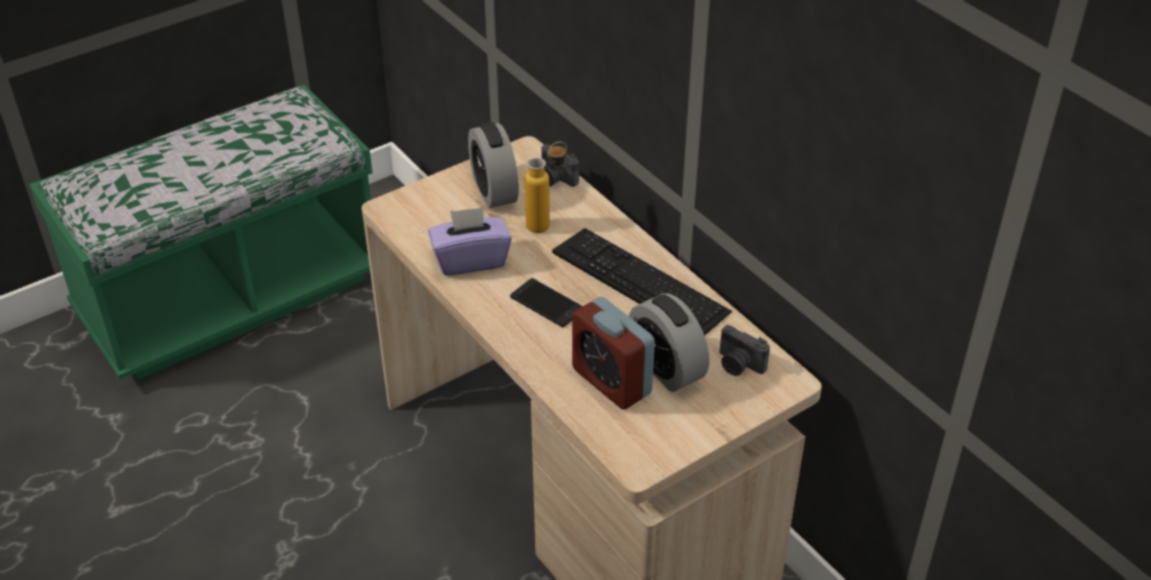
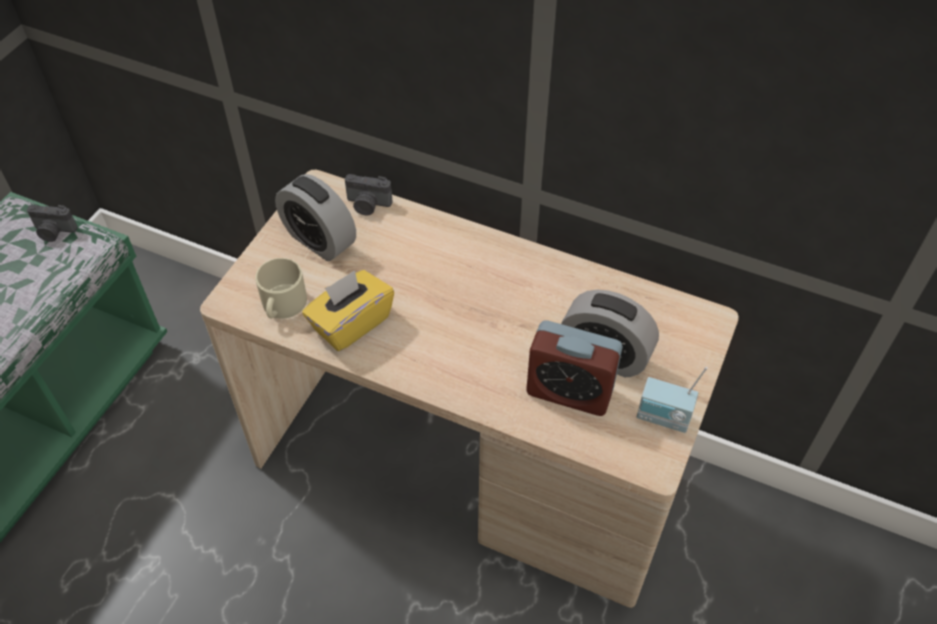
camera: 30 degrees left, 10 degrees up
(427, 226) = (282, 305): none -> beige mug
(470, 260) = (351, 323): purple tissue box -> yellow tissue box
(547, 223) = (394, 254): bottle -> none
(547, 303) = (454, 338): phone -> none
(639, 281) = (518, 278): keyboard -> none
(676, 435) = (663, 418): none -> radio
(738, 365) = (660, 323): camera -> camera (54, 232)

